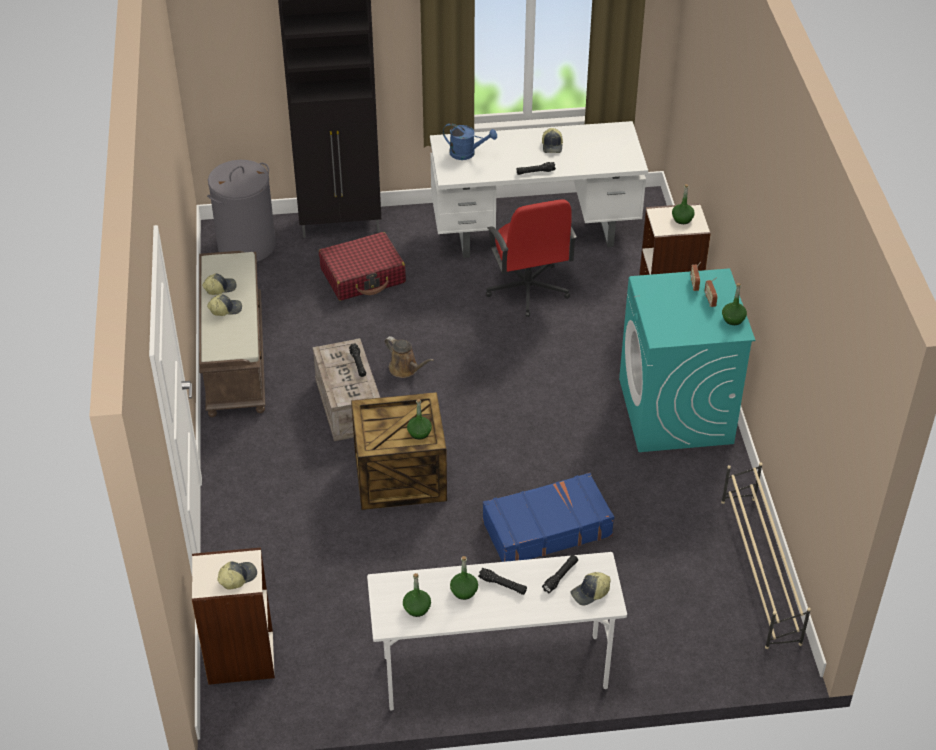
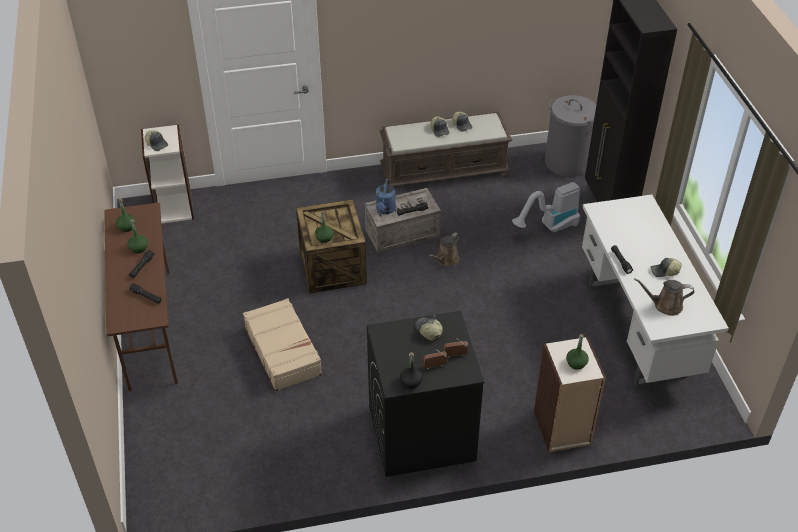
camera: 85 degrees right, 0 degrees up
(363, 276) = (549, 227): red suitcase -> vacuum cleaner
(467, 153) = (633, 218): blue watering can -> blue watering can (385, 210)
(494, 673) = (149, 328): white desk -> brown desk
(527, 289) = (558, 327): red office chair -> none
(546, 528) = (283, 351): blue suitcase -> beige suitcase
(590, 593) = (129, 313): cap -> cap (428, 331)
(601, 153) = (665, 305): none -> brown watering can
(676, 412) = (421, 434): turquoise washing machine -> black washing machine
(733, 319) = (411, 382): green bottle -> black bottle
(759, 571) = (237, 491): beige shoe rack -> none

